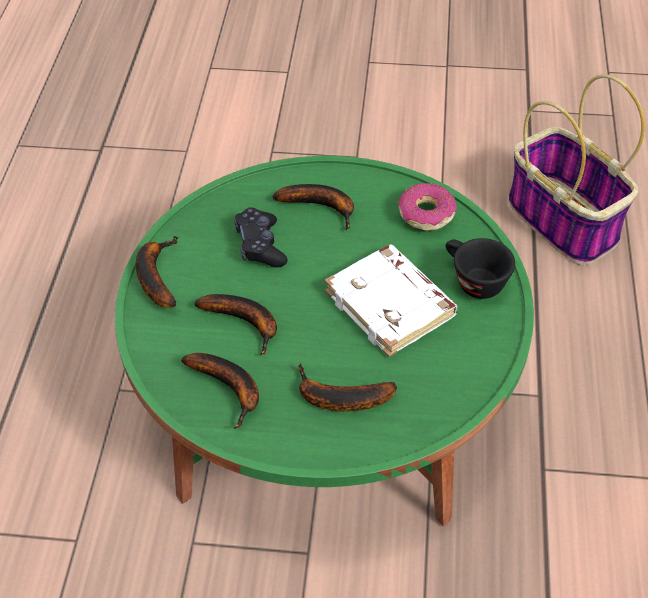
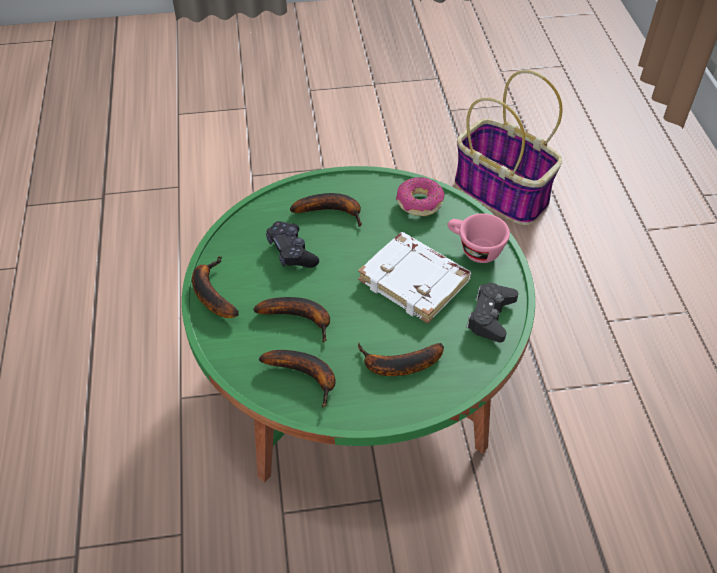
camera: 15 degrees left, 0 degrees up
(466, 363) = (490, 316): none -> black game controller
(473, 280) = (474, 249): black cup -> pink cup

